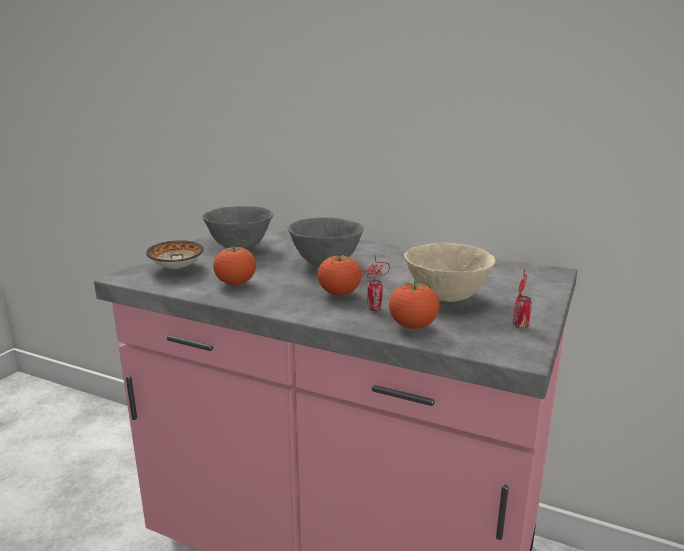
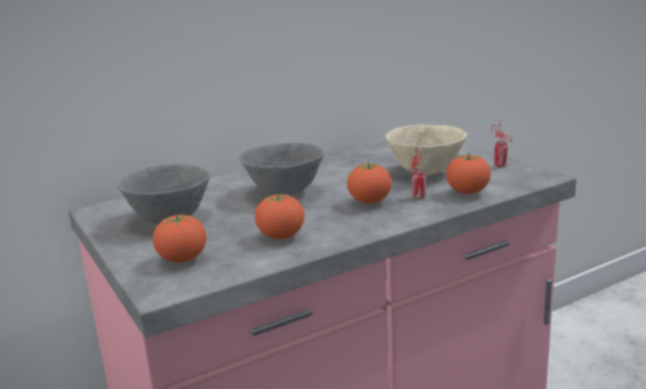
camera: 55 degrees left, 0 degrees up
(175, 268) = (182, 260): bowl -> tomato

